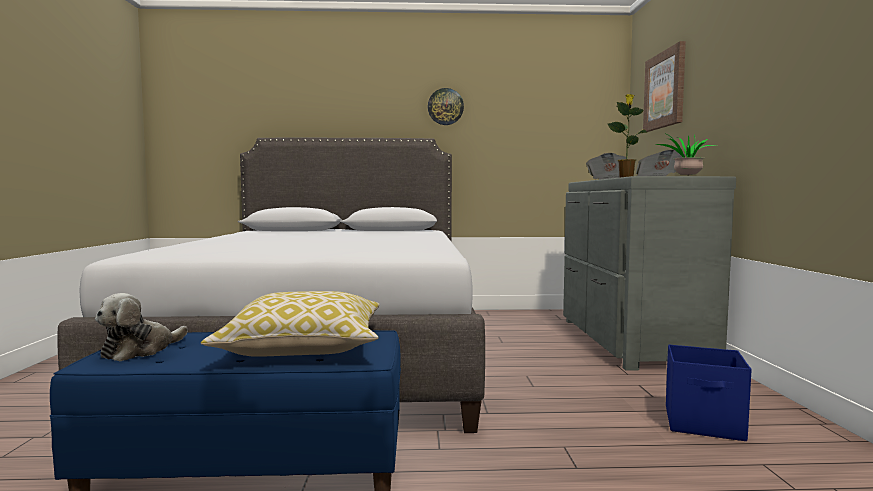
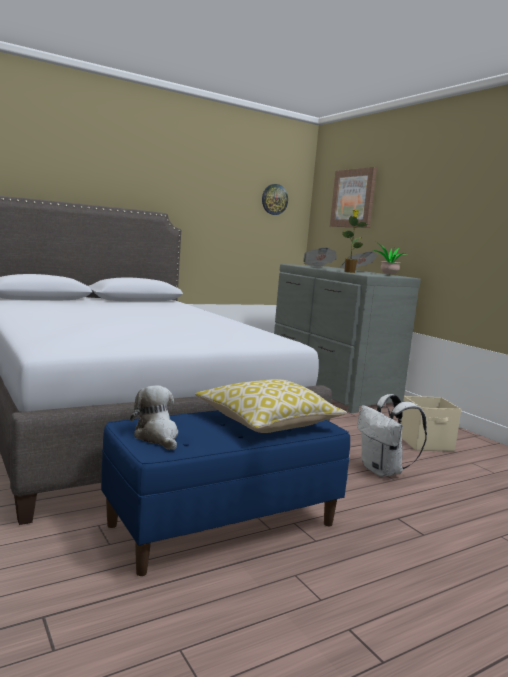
camera: 30 degrees left, 5 degrees up
(140, 350) = (157, 437): plush toy -> plush toy turned 150 degrees clockwise
(445, 106) = (173, 183): wall clock -> wall clock (274, 199)
(574, 452) = (383, 471): none -> white backpack
(704, 424) = (426, 444): blue storage box -> beige storage box

